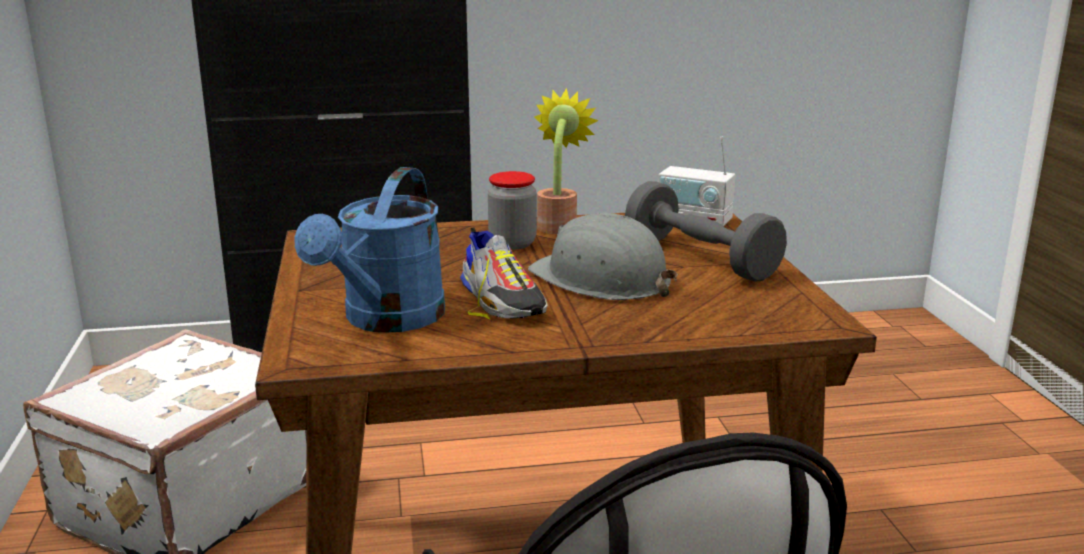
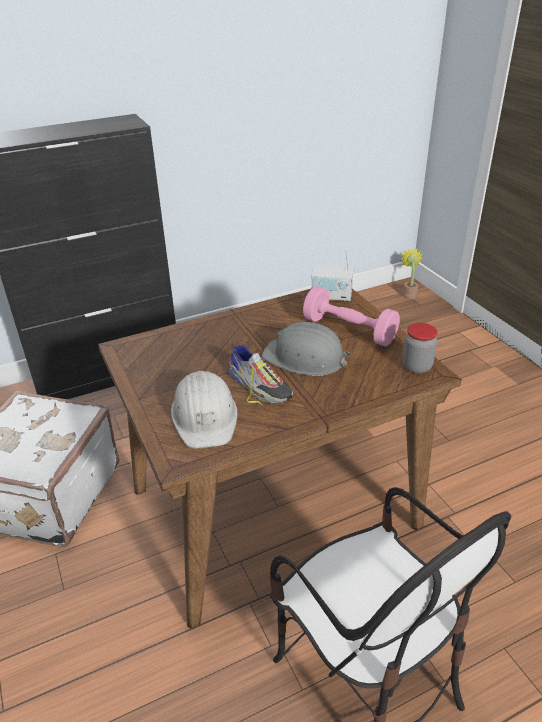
camera: 15 degrees left, 15 degrees up
(386, 320) = (205, 416): blue watering can -> white hard hat
(512, 243) = (240, 334): jar -> jar (416, 366)
(558, 225) = (258, 312): potted plant -> potted plant (409, 294)
(700, 258) = (349, 330): grey dumbbell -> pink dumbbell

